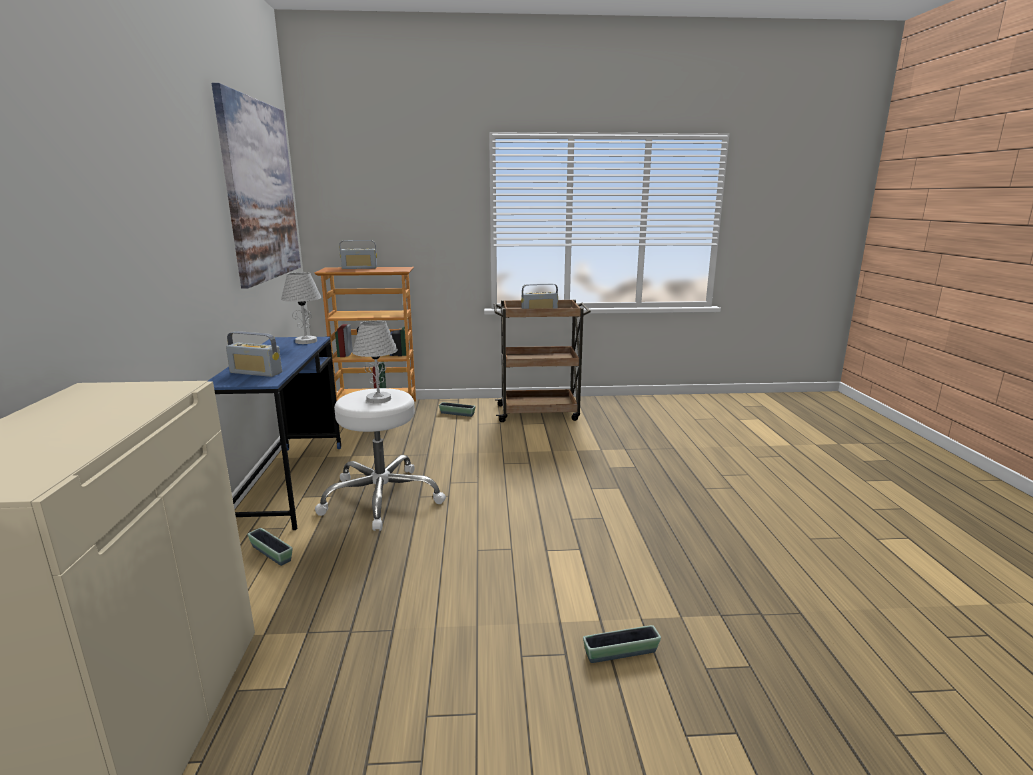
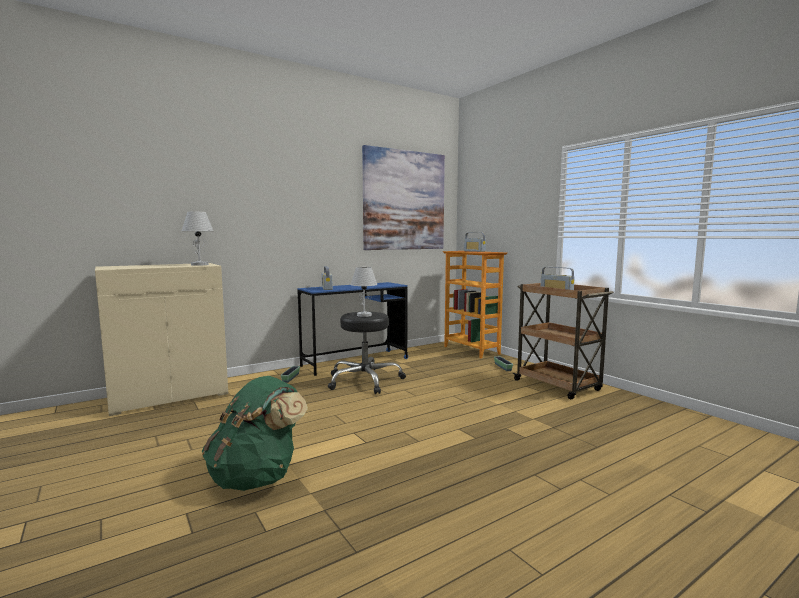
camera: 60 degrees right, 10 degrees down
(306, 341) = (390, 284): white table lamp -> white table lamp (200, 265)
(381, 498) = (364, 381): white stool -> black stool
(621, 653) = (257, 478): planter -> green backpack

